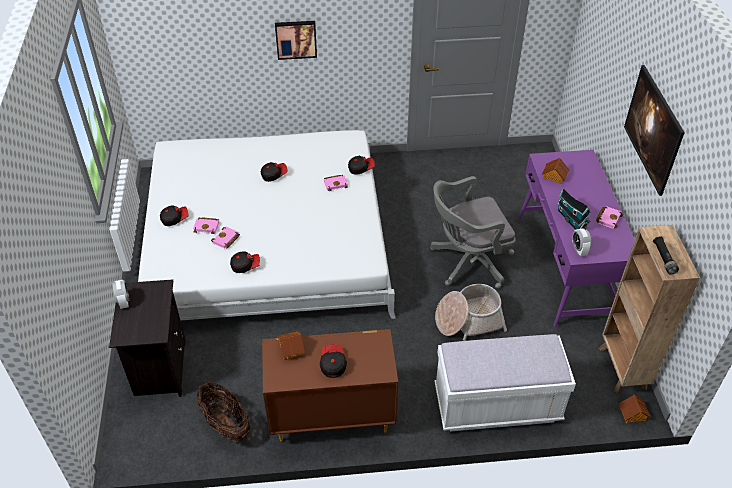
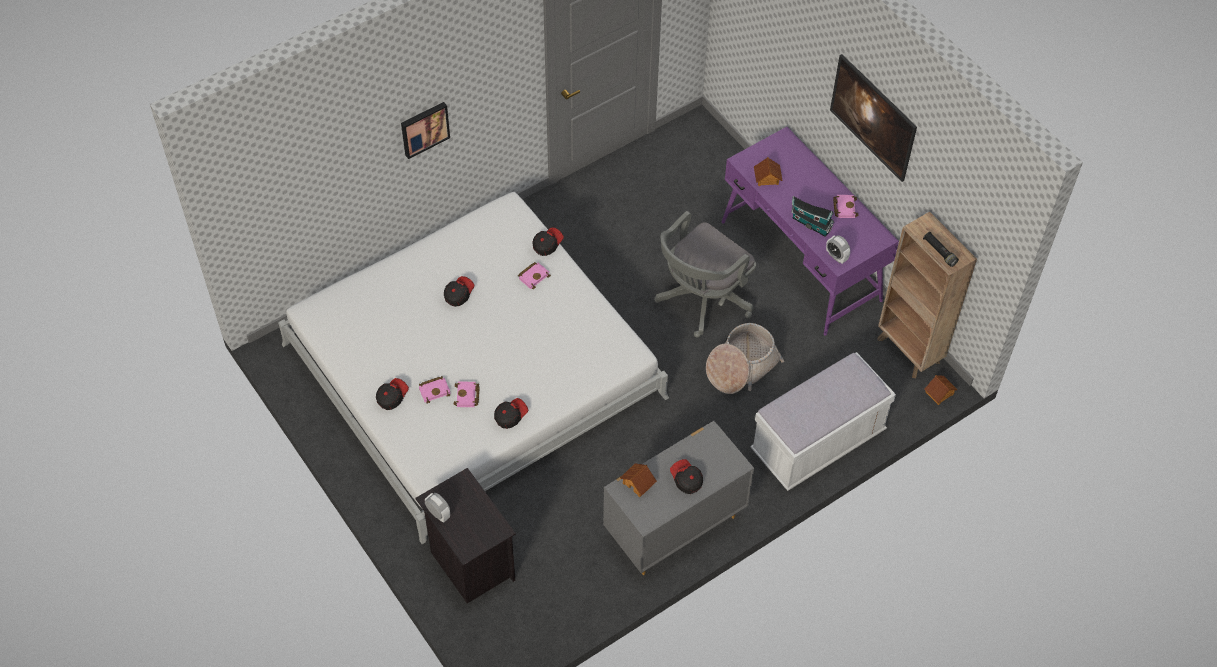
camera: 30 degrees left, 10 degrees up
(226, 424) = (579, 584): basket -> none
(330, 416) = (673, 528): brown dresser -> grey dresser

